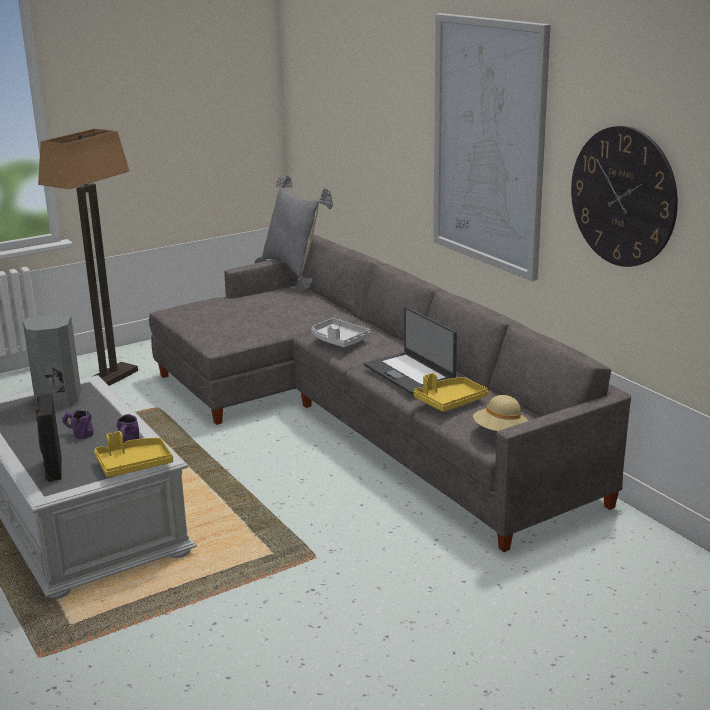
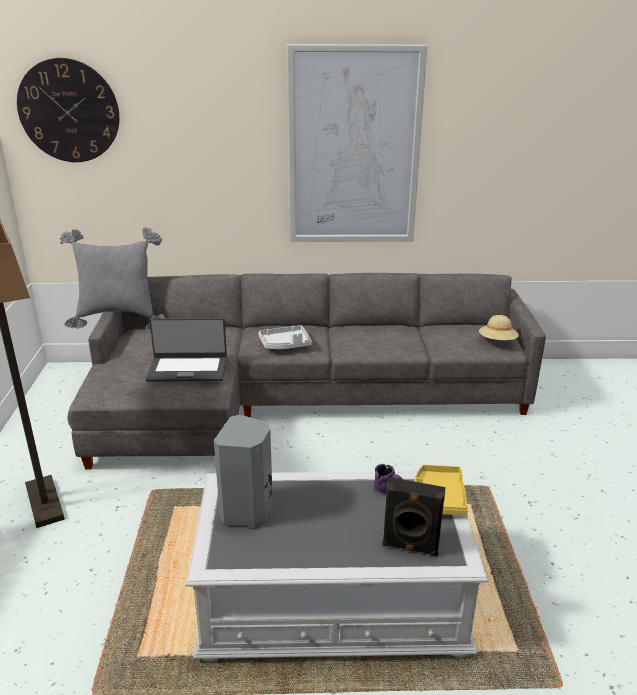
camera: 60 degrees left, 5 degrees up
(78, 434) = (343, 515): purple mug -> none
(410, 373) = (378, 339): laptop -> laptop (187, 369)
(450, 401) = (437, 341): yellow tray -> none
(623, 196) = (498, 161): wall clock -> wall clock (69, 111)

